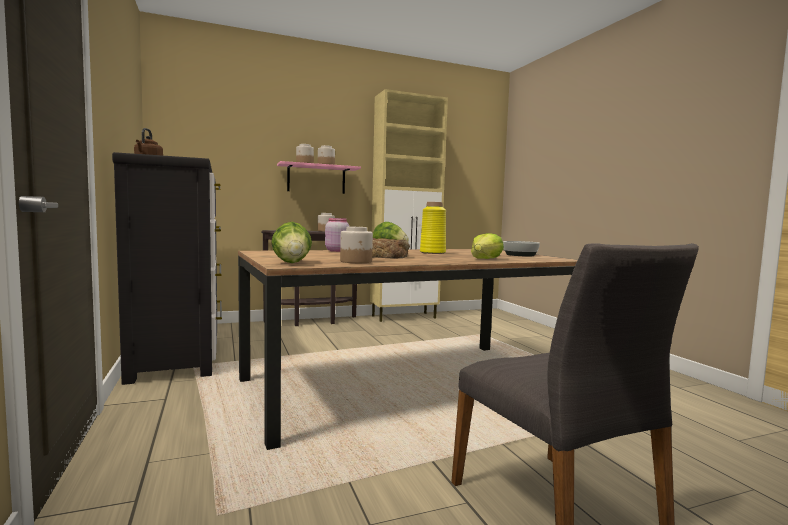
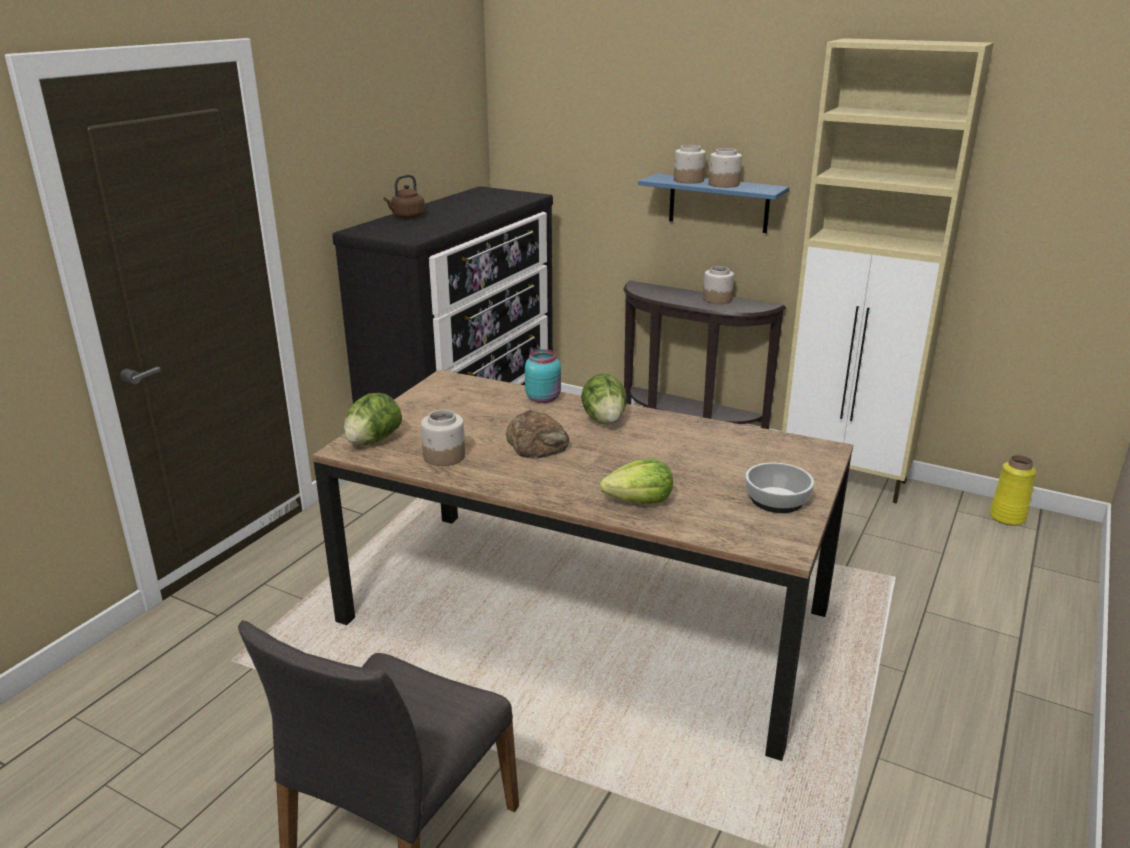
camera: 50 degrees right, 20 degrees up
(316, 179) = (718, 203): pink shelf -> blue shelf
(337, 250) = (544, 398): pink jar -> turquoise jar
(432, 253) = (654, 444): yellow vase -> yellow vase (1007, 517)

